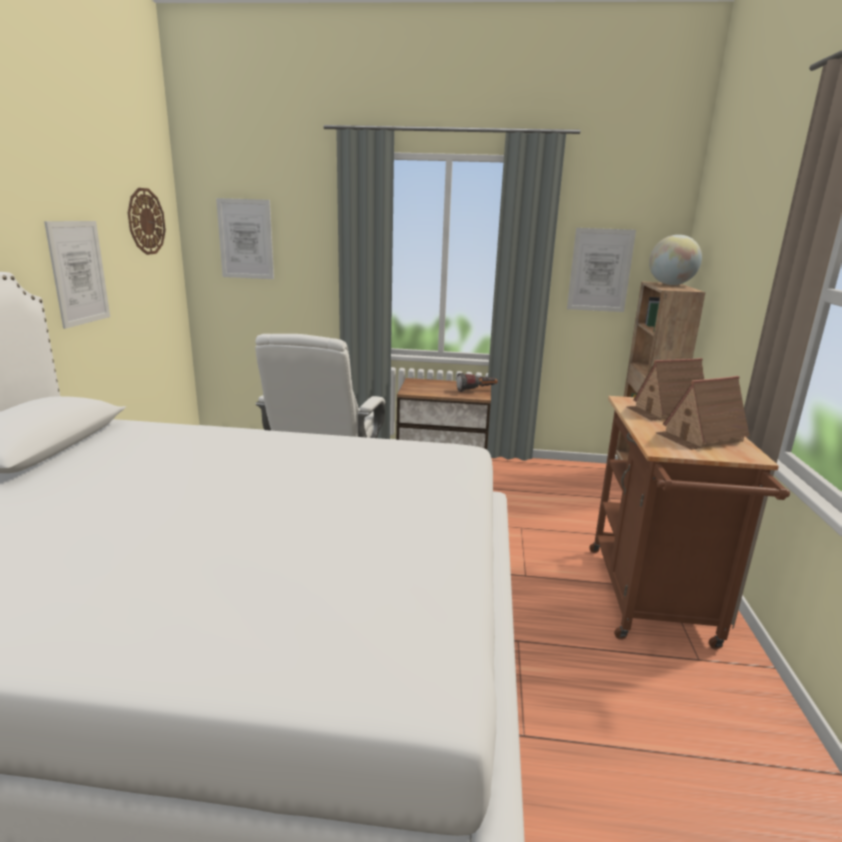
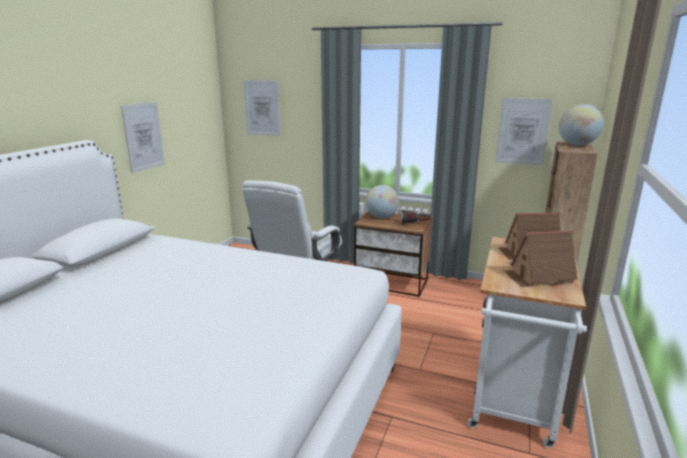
camera: 15 degrees right, 0 degrees up
(146, 221) = (194, 98): wall clock -> none
(428, 385) = (381, 217): none -> globe
(652, 602) = (512, 403): brown cart -> white cart

